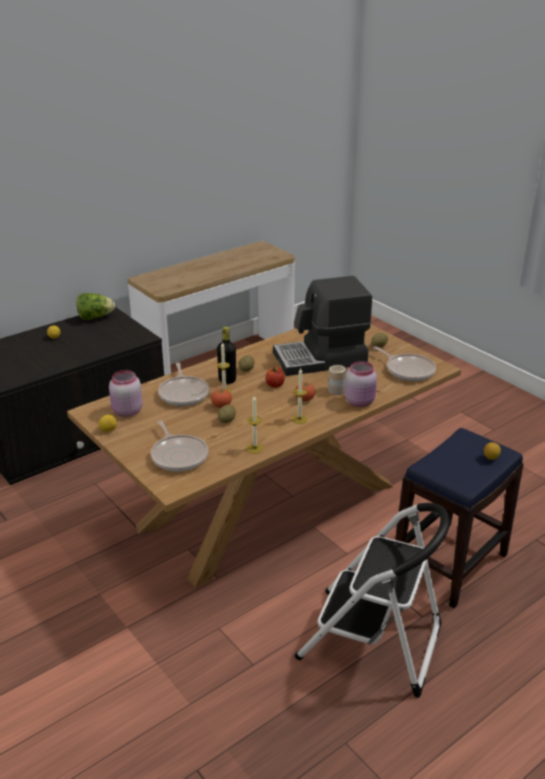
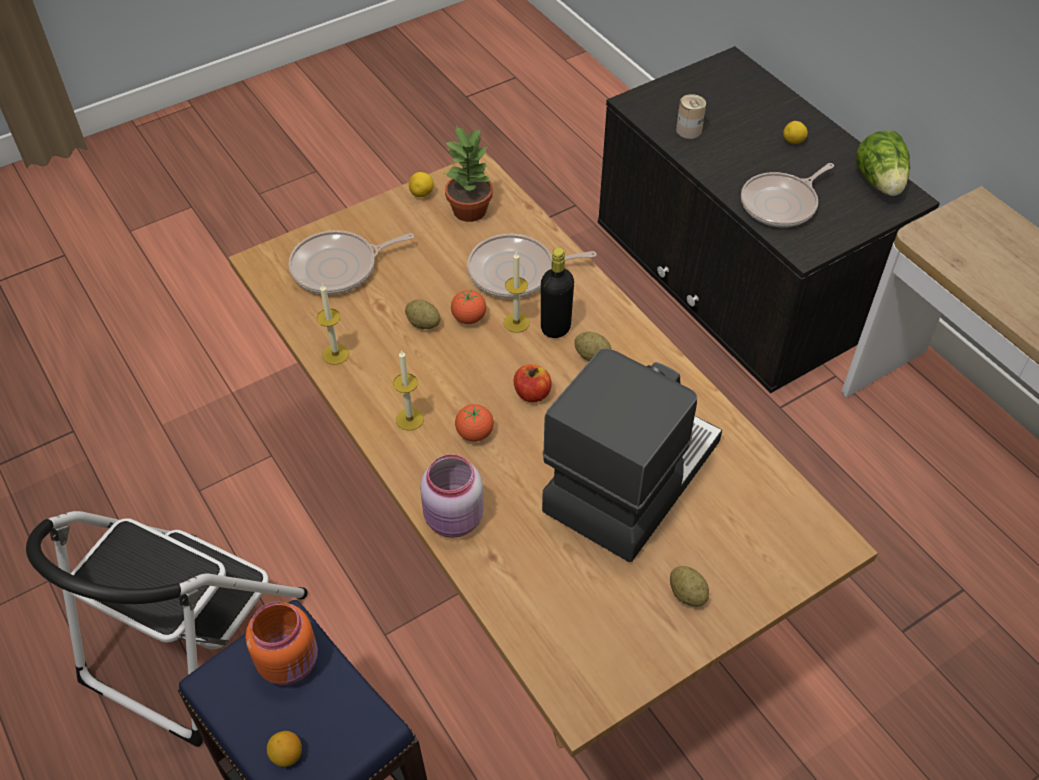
camera: 95 degrees right, 20 degrees up
(126, 411) = (470, 209): pink jar -> potted plant
(321, 359) = (629, 476): coffee machine -> coffee machine turned 45 degrees clockwise
(336, 390) = (502, 487): can -> can (688, 130)
(408, 370) = (573, 632): frying pan -> frying pan (781, 204)
(444, 462) = (290, 661): none -> orange jar

